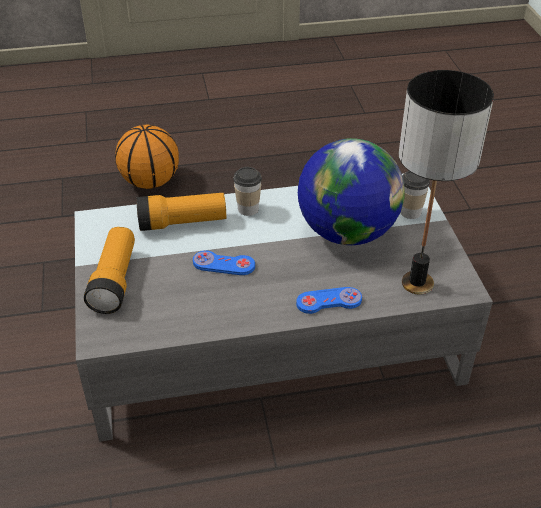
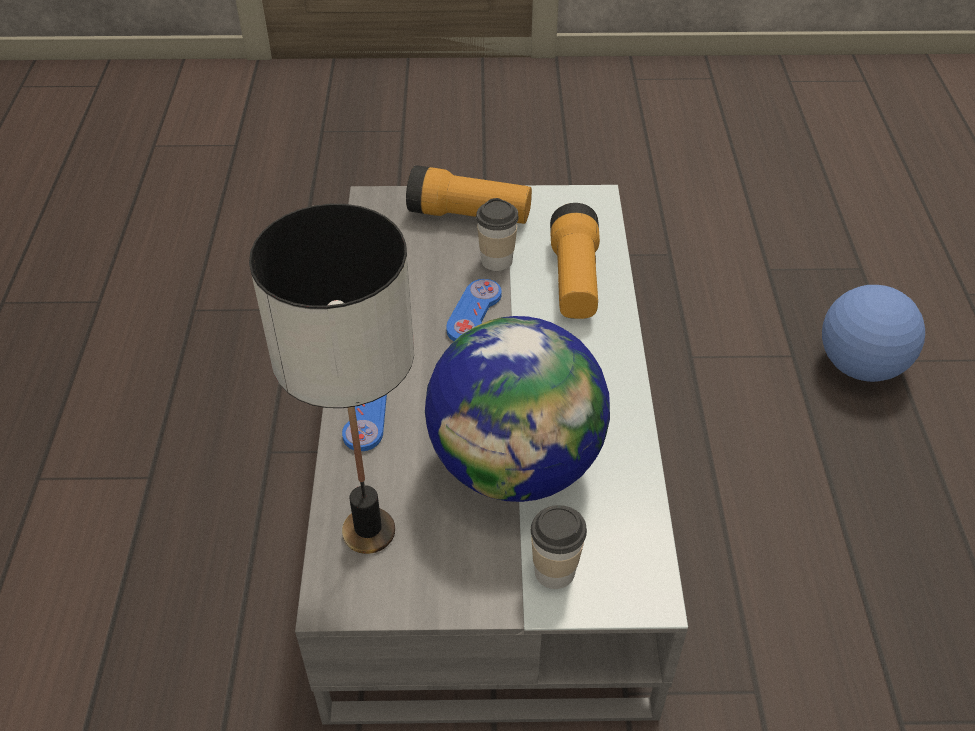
camera: 100 degrees right, 5 degrees up
(151, 182) = (859, 366): basketball -> football
(248, 209) = (597, 352): cup -> cup (496, 261)

